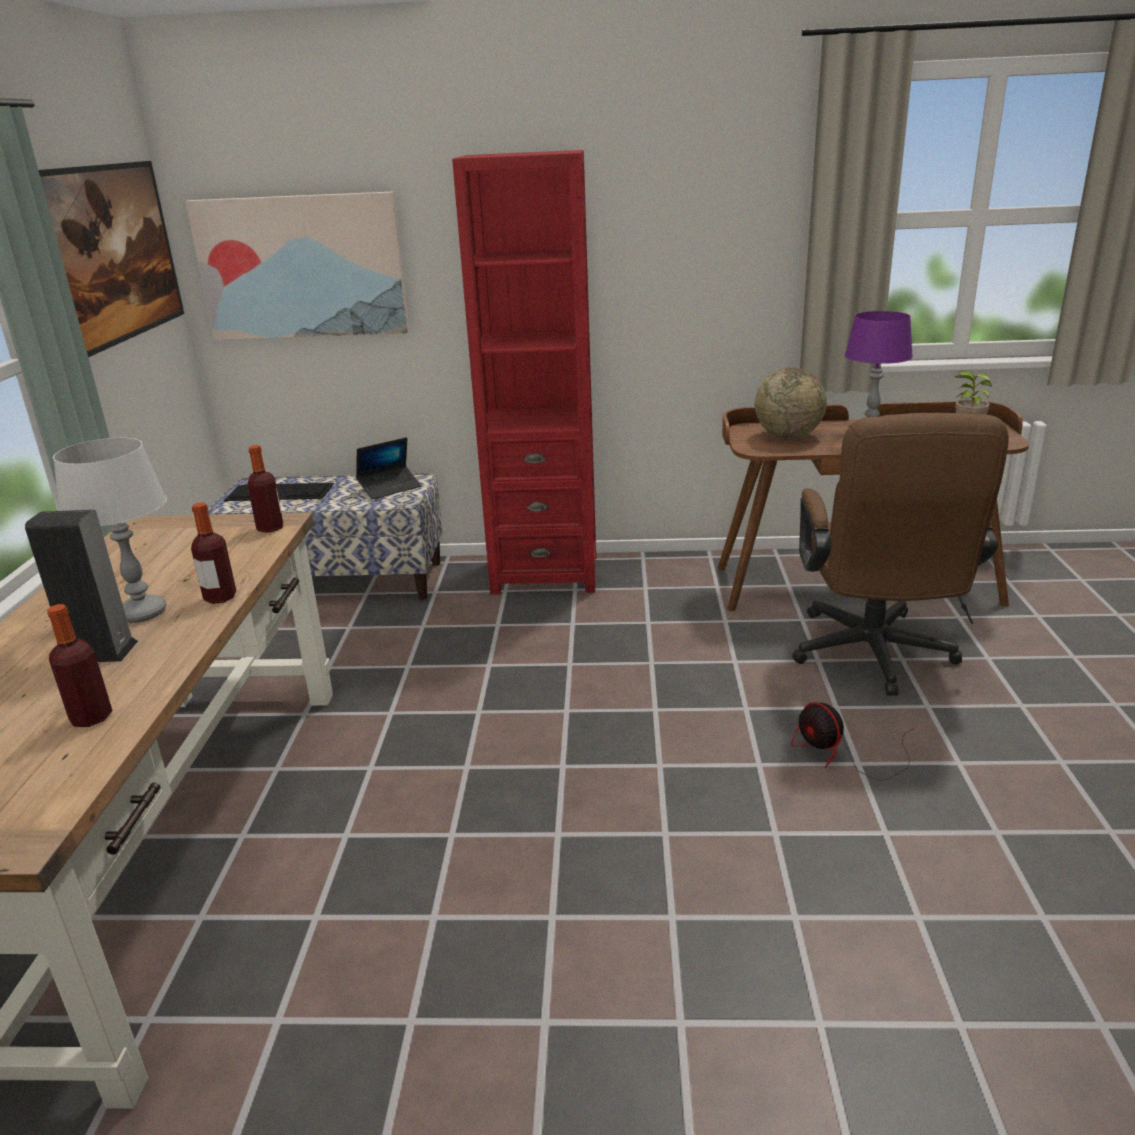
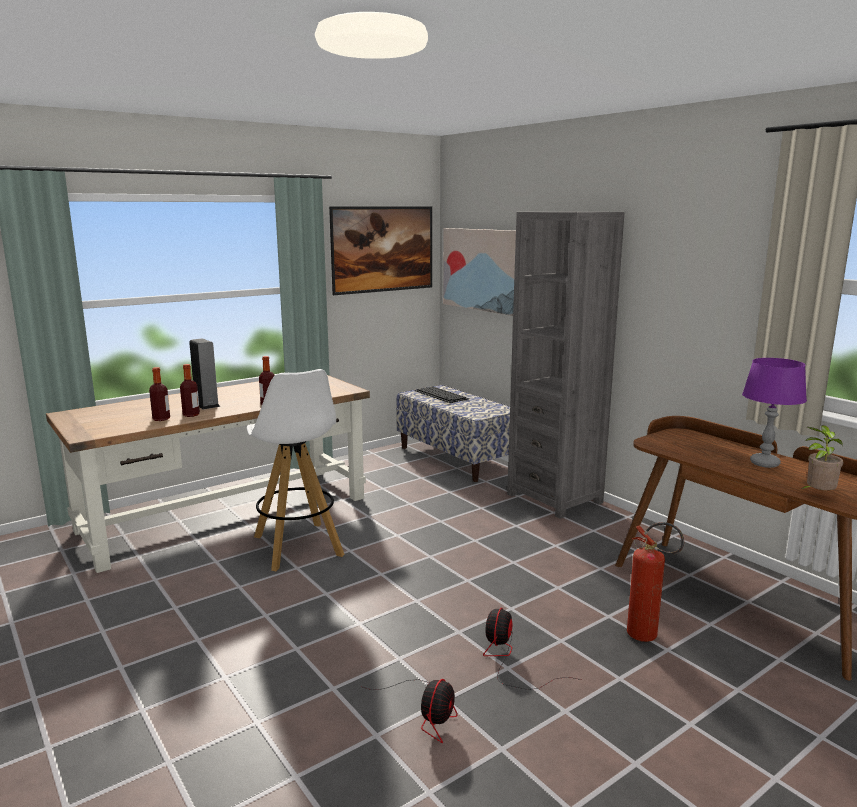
camera: 50 degrees right, 10 degrees down
(143, 613) = (242, 400): grey table lamp -> none
(270, 528) = (342, 390): bottle -> bottle (191, 415)
(389, 809) = (298, 546): none -> white stool
(390, 488) = (486, 409): laptop -> none
(545, 574) = (554, 498): red bookcase -> grey bookcase
(788, 436) = (694, 445): globe -> none
(874, 658) = (648, 637): brown office chair -> fire extinguisher
(901, 856) = (428, 713): none -> fan

